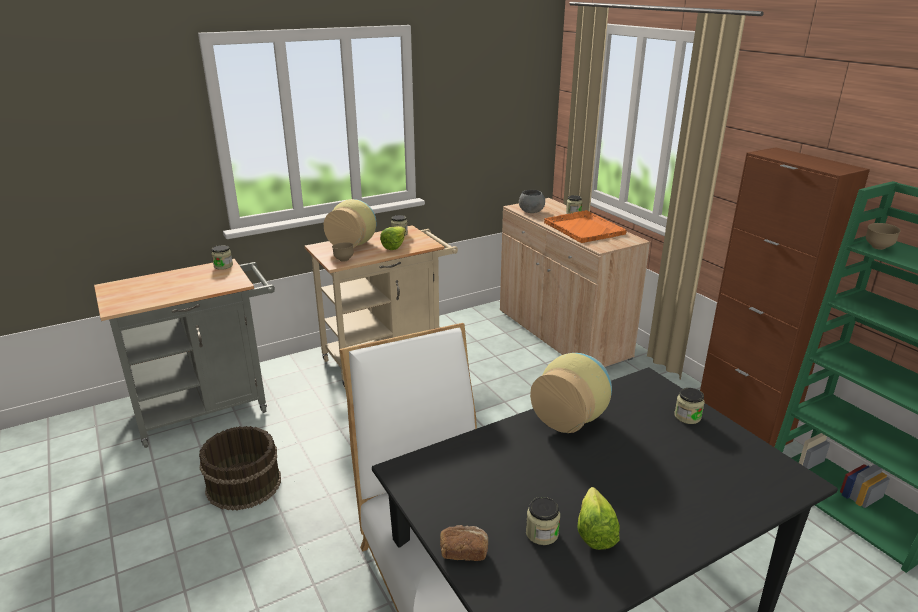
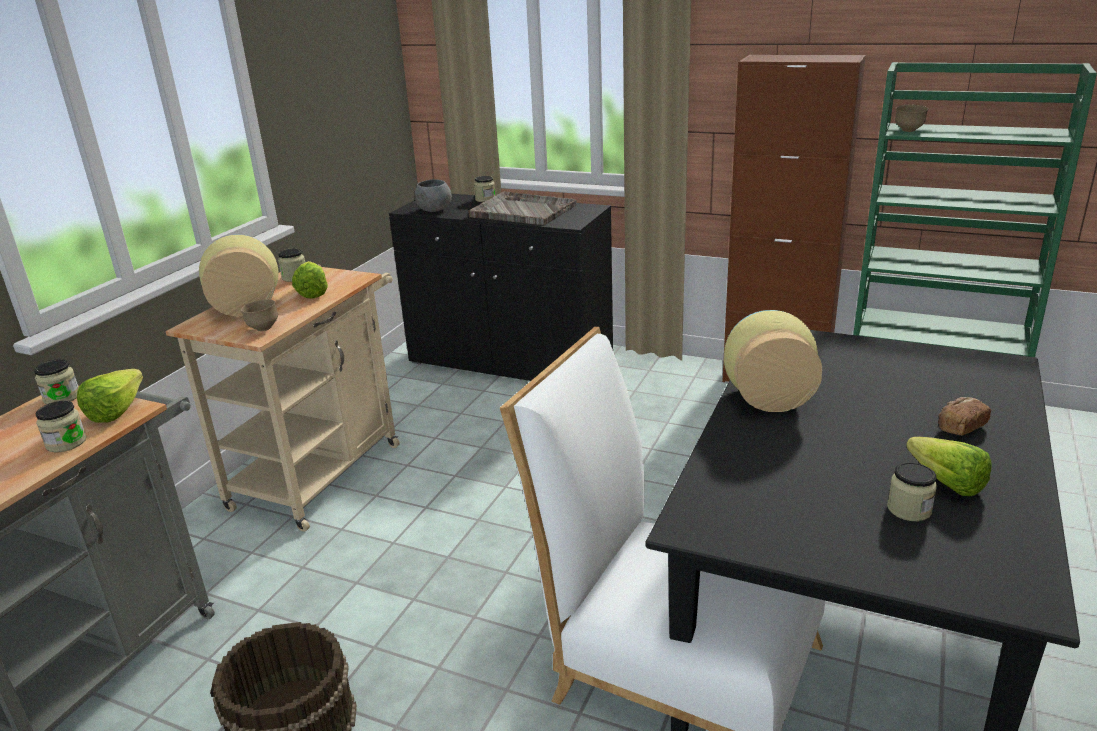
camera: 35 degrees left, 0 degrees up
(235, 281) = (122, 409): none -> lettuce
(463, 551) = (874, 567): bread -> bread (960, 427)
(562, 334) = (510, 362): beige cabinet -> black cabinet
(583, 228) = (522, 211): orange tray -> grey tray
(687, 416) = (857, 351): jar -> jar (66, 443)

